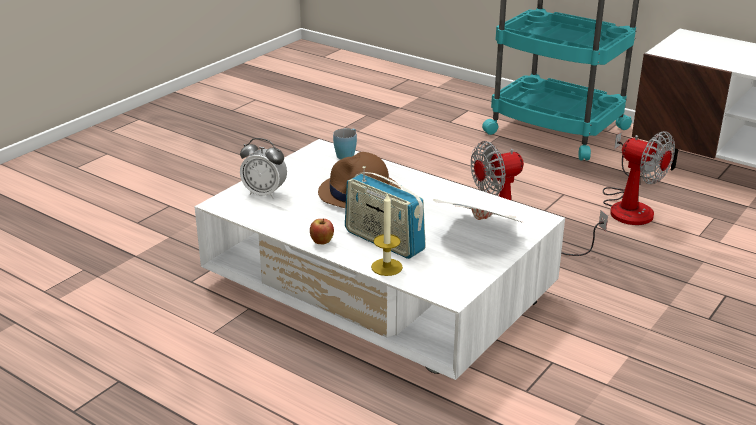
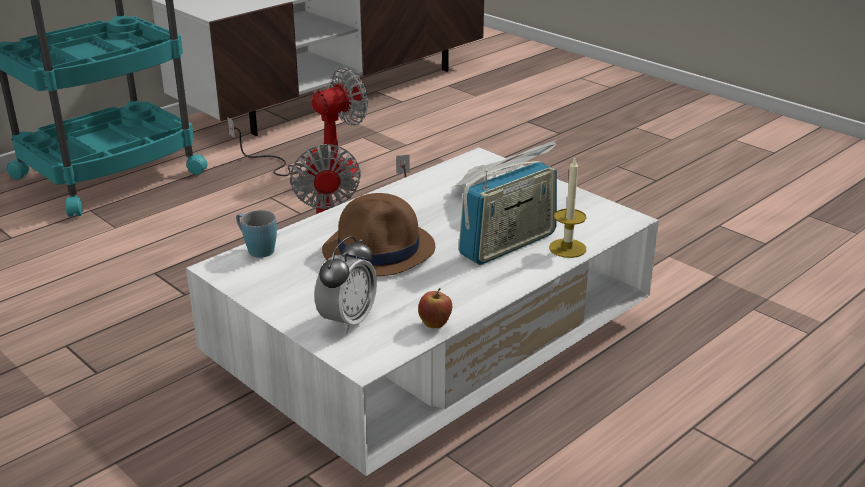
camera: 80 degrees left, 0 degrees up
(322, 243) = (503, 284): apple -> apple (435, 325)

